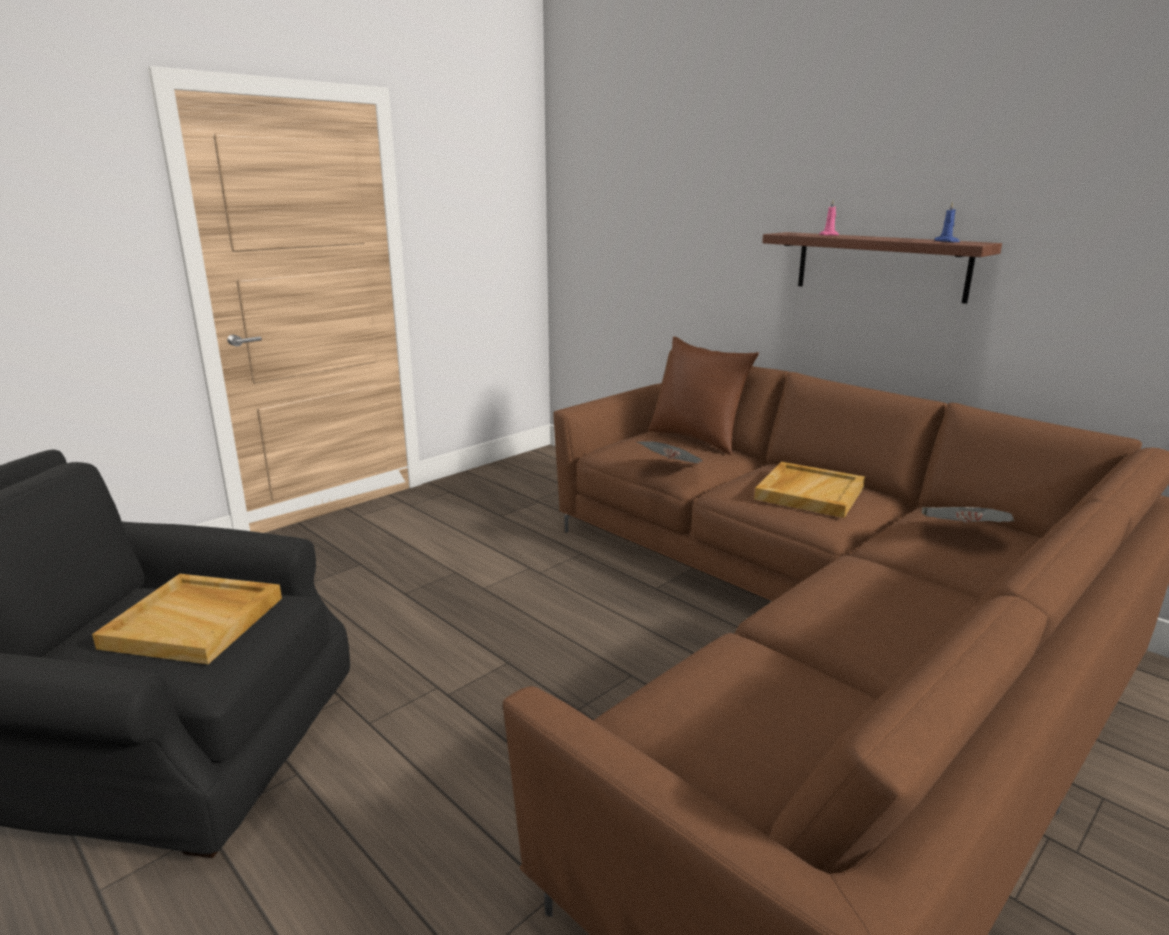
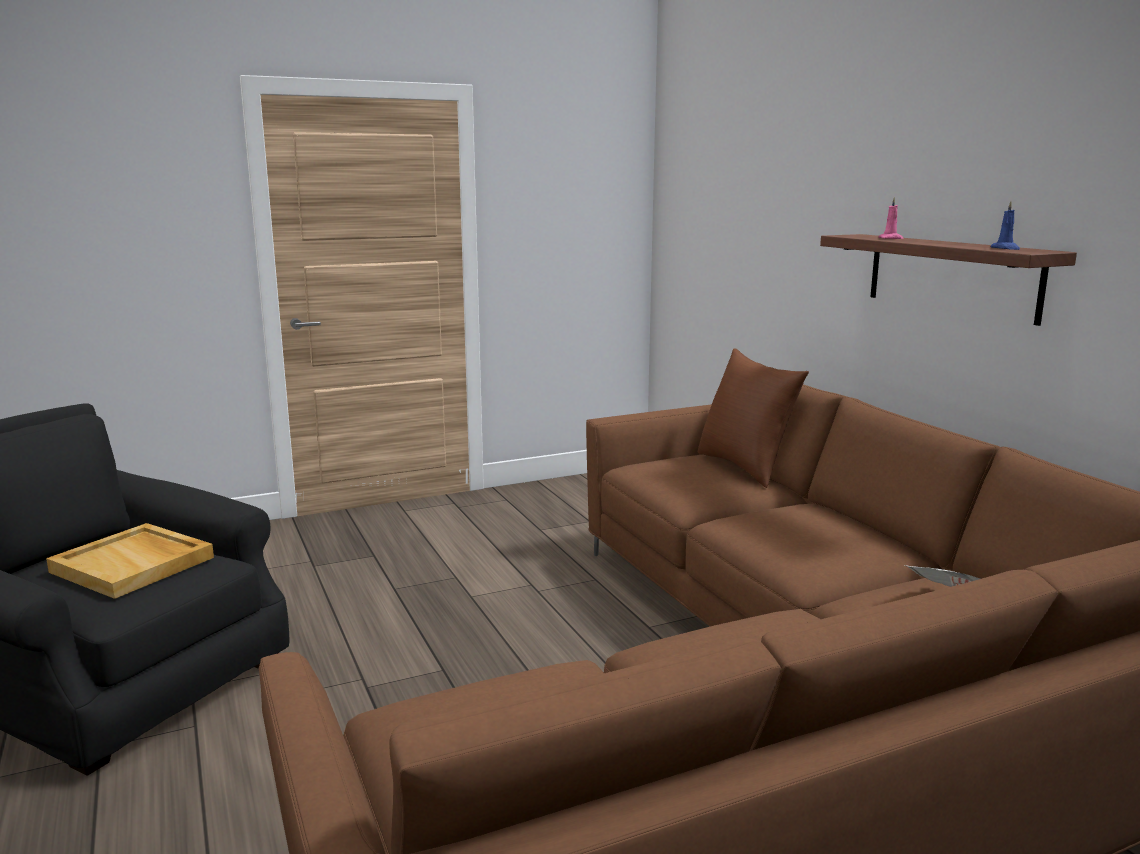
camera: 20 degrees right, 5 degrees down
(672, 471) = (680, 495): newspaper -> none
(809, 493) = (815, 537): beige tray -> none

